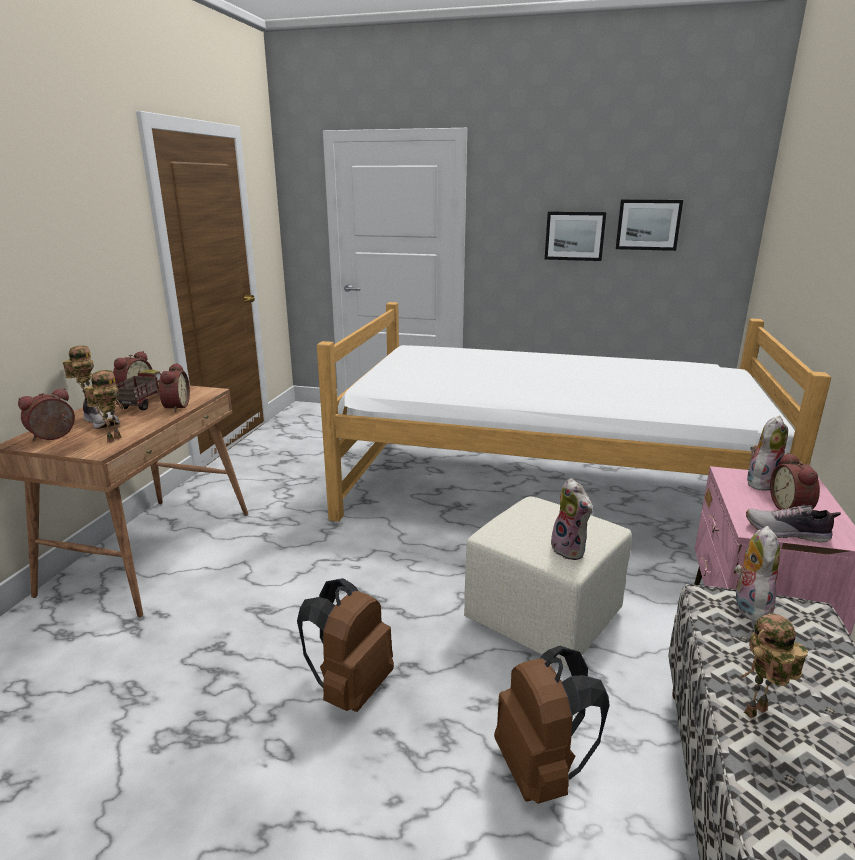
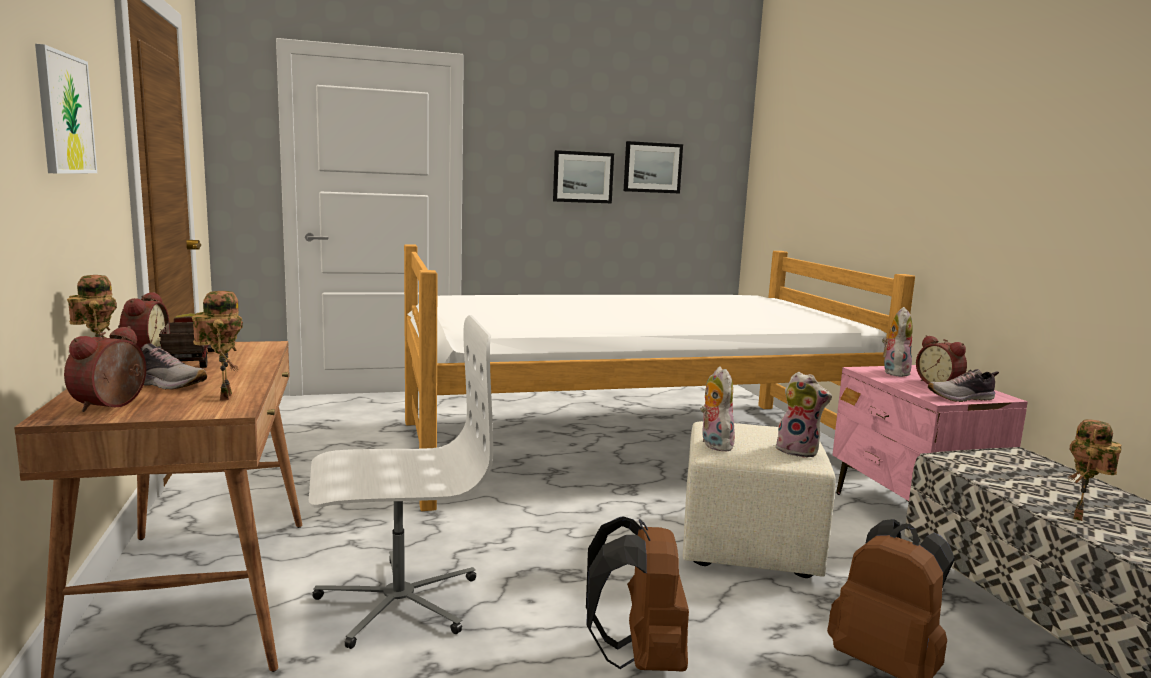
camera: 30 degrees left, 10 degrees down
(64, 239) = (64, 114): none -> picture
(174, 407) = (247, 361): alarm clock -> none
(247, 589) = (398, 601): none -> white office chair
(748, 606) = (979, 458): plush toy -> plush toy (713, 444)

